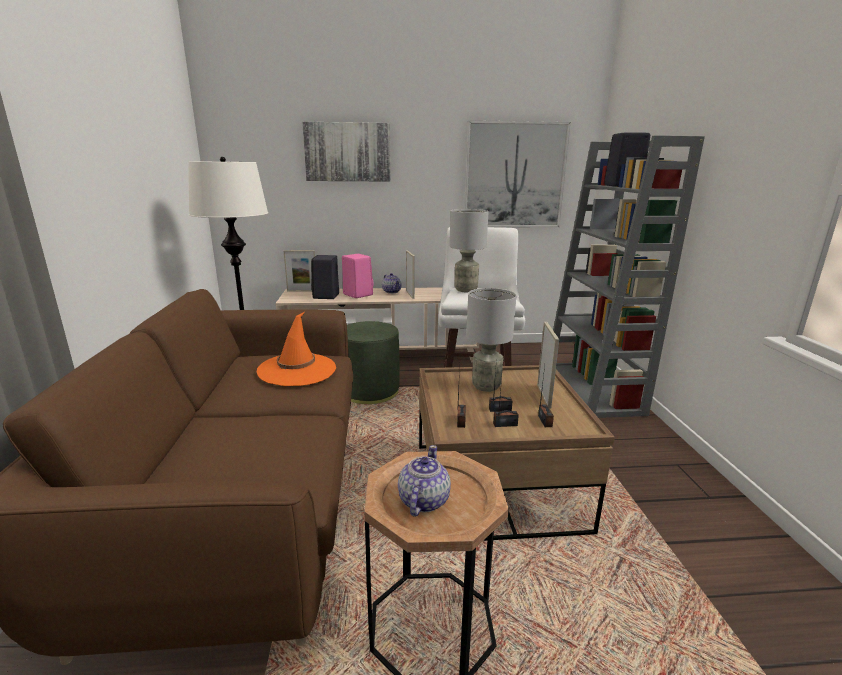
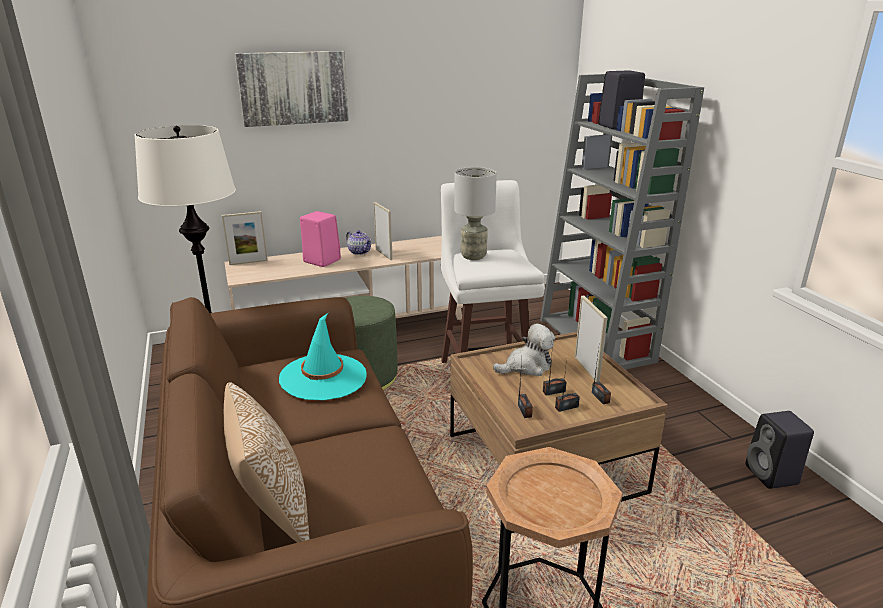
camera: 15 degrees left, 5 degrees up
(171, 464) = (272, 511): none -> pillow
(297, 370) = (323, 377): orange hat -> turquoise hat
(326, 296) = (285, 268): black speaker -> black speaker (773, 476)
(423, 501) = (545, 500): teapot -> none
(485, 386) = (527, 366): grey table lamp -> plush toy
(514, 176) = (488, 105): picture -> none

